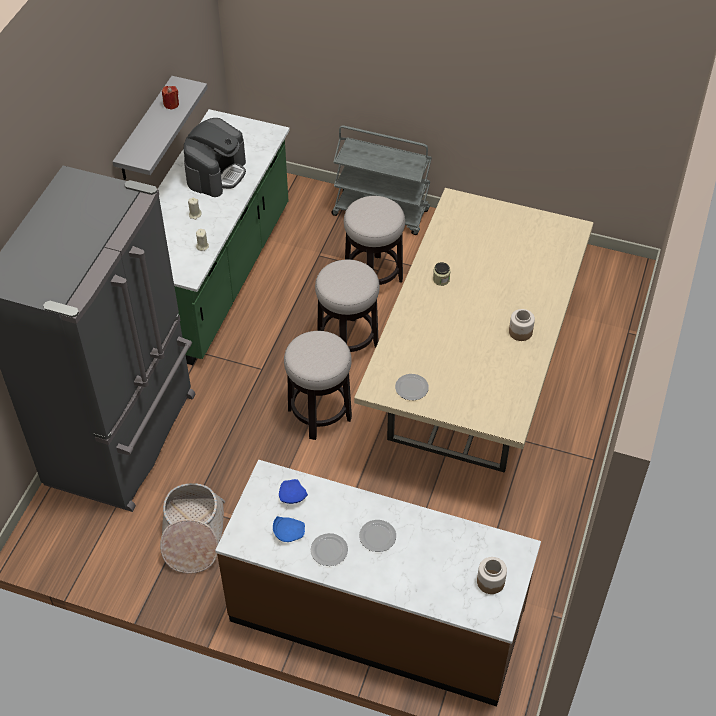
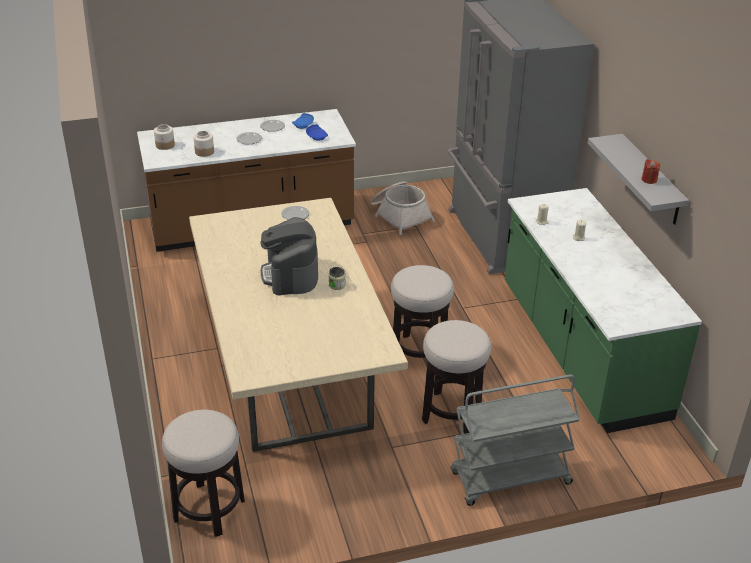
camera: 145 degrees right, 15 degrees down
(216, 173) = (609, 272): coffee machine -> coffee machine (290, 275)
(319, 414) = (389, 300): stool -> stool (209, 510)
(520, 332) = (239, 275): jar -> jar (204, 152)

